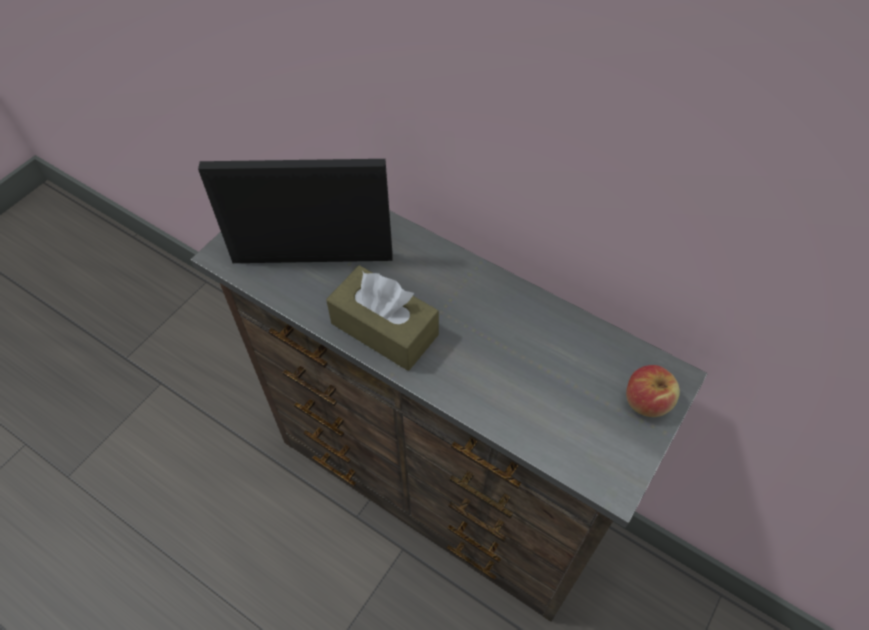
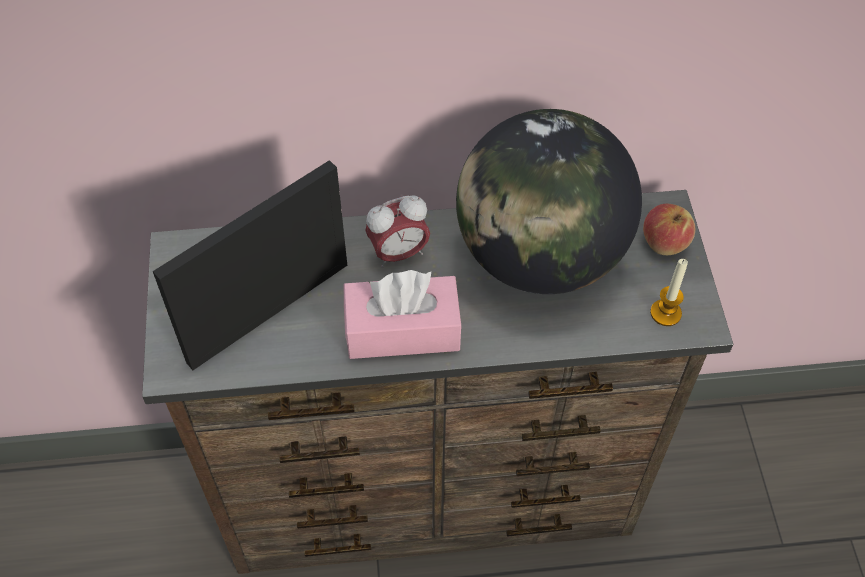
camera: 40 degrees left, 0 degrees up
(384, 329) = (402, 330): brown tissue box -> pink tissue box
(434, 275) = (398, 253): none -> alarm clock
(534, 344) = (539, 256): none -> globe
(593, 456) = (665, 313): none -> candle

